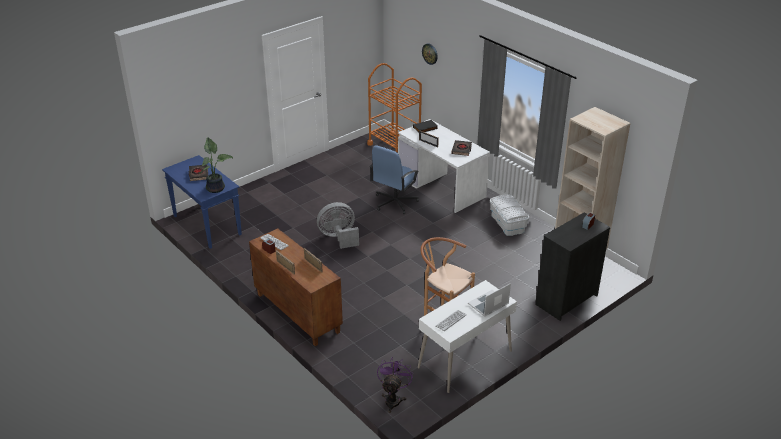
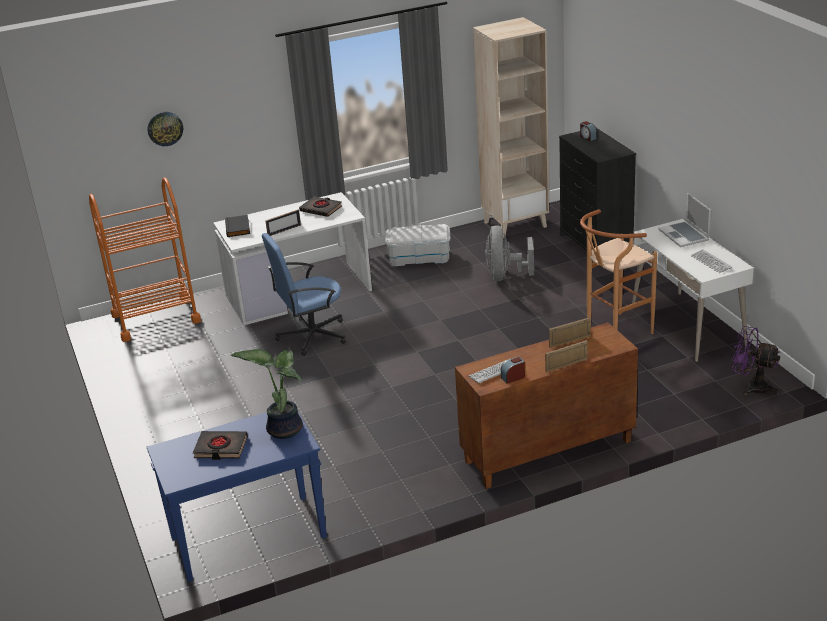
camera: 70 degrees left, 5 degrees down
(339, 237) = (373, 395): grey fan -> grey fan (505, 276)
(394, 202) = (311, 336): blue office chair -> blue office chair turned 105 degrees clockwise

